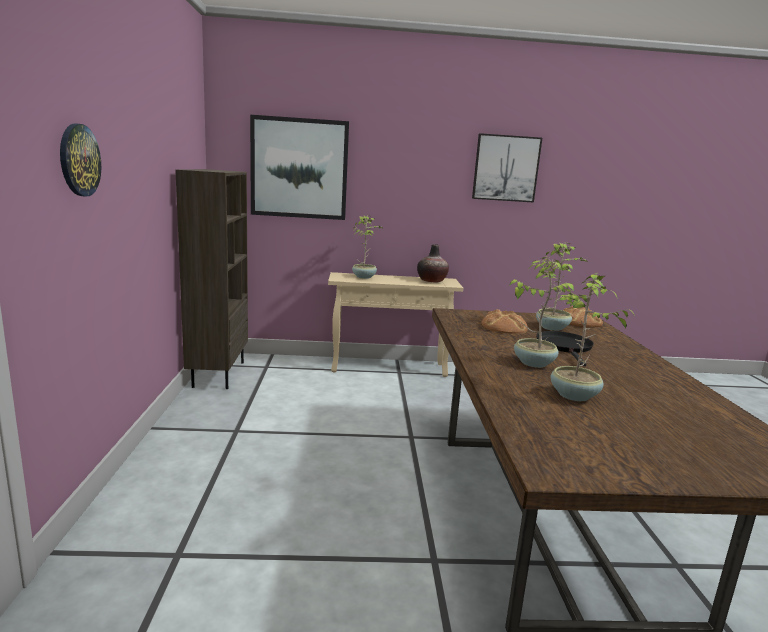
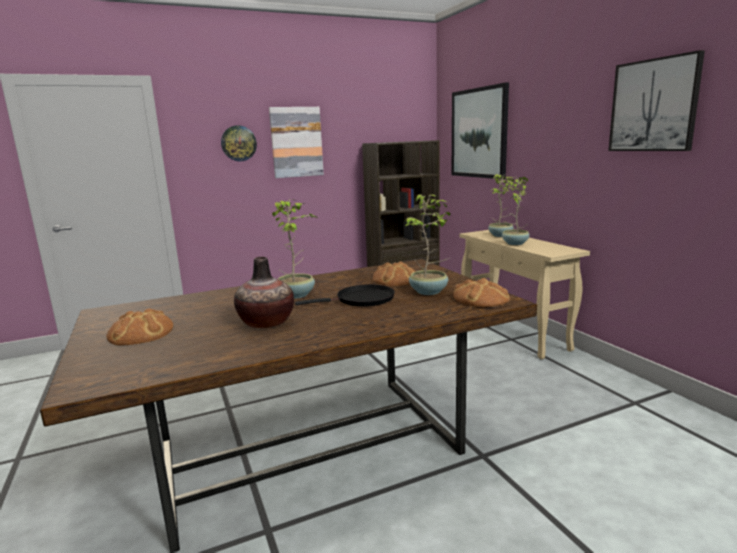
camera: 70 degrees right, 0 degrees up
(129, 163) = (296, 142): none -> picture
(432, 281) = (548, 247): vase -> vase (266, 323)
(573, 396) = (226, 309): potted plant -> potted plant (514, 243)
(654, 444) = (141, 333): none -> bread

